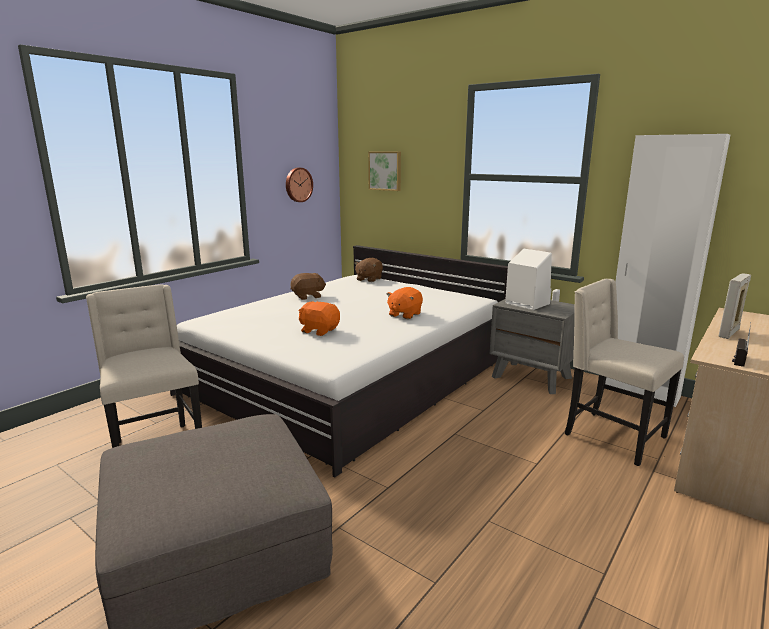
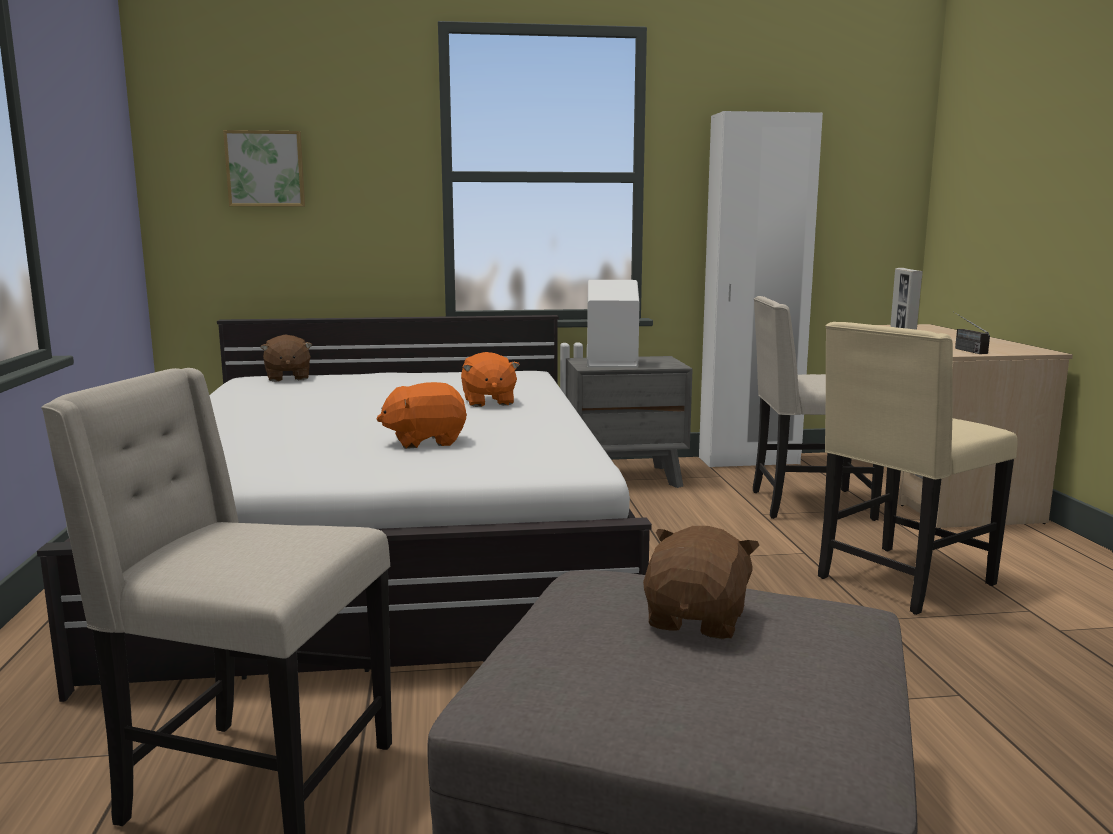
camera: 45 degrees left, 5 degrees down
(298, 184) = (95, 191): wall clock -> none
(308, 296) = (252, 412): brown plush toy -> brown plush toy (698, 620)
(557, 509) = (901, 581): none -> beige chair

